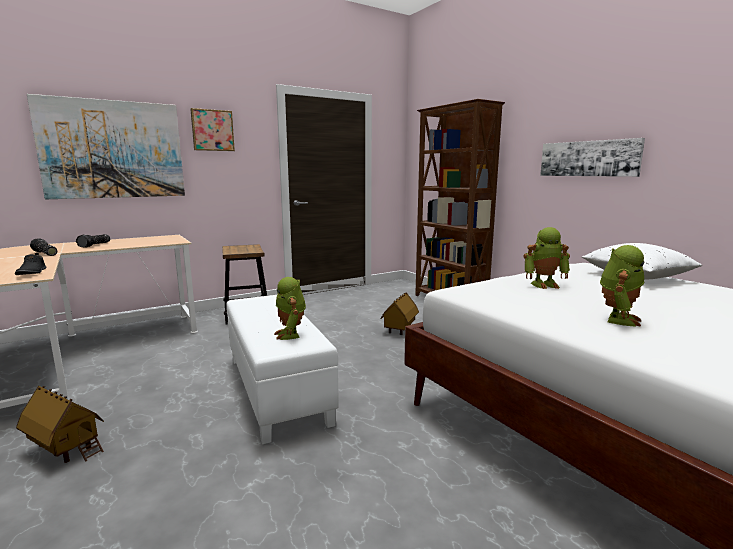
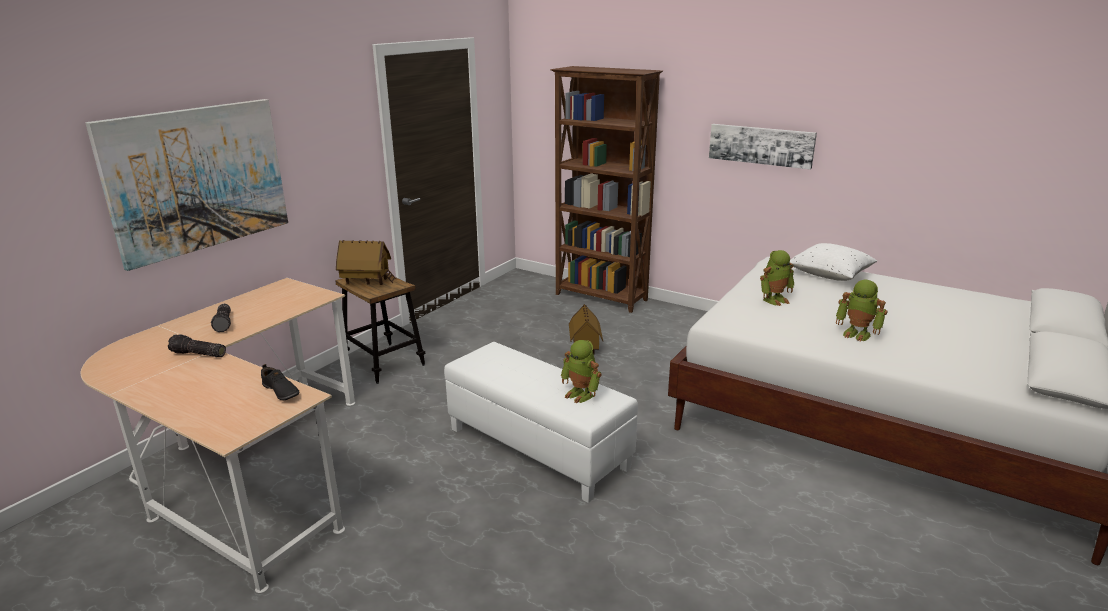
camera: 25 degrees left, 10 degrees up
(66, 448) = (409, 565): toy house -> toy house (366, 282)
(212, 130) = (309, 125): picture -> none
(617, 319) = (857, 334): toy robot -> toy robot turned 120 degrees clockwise

